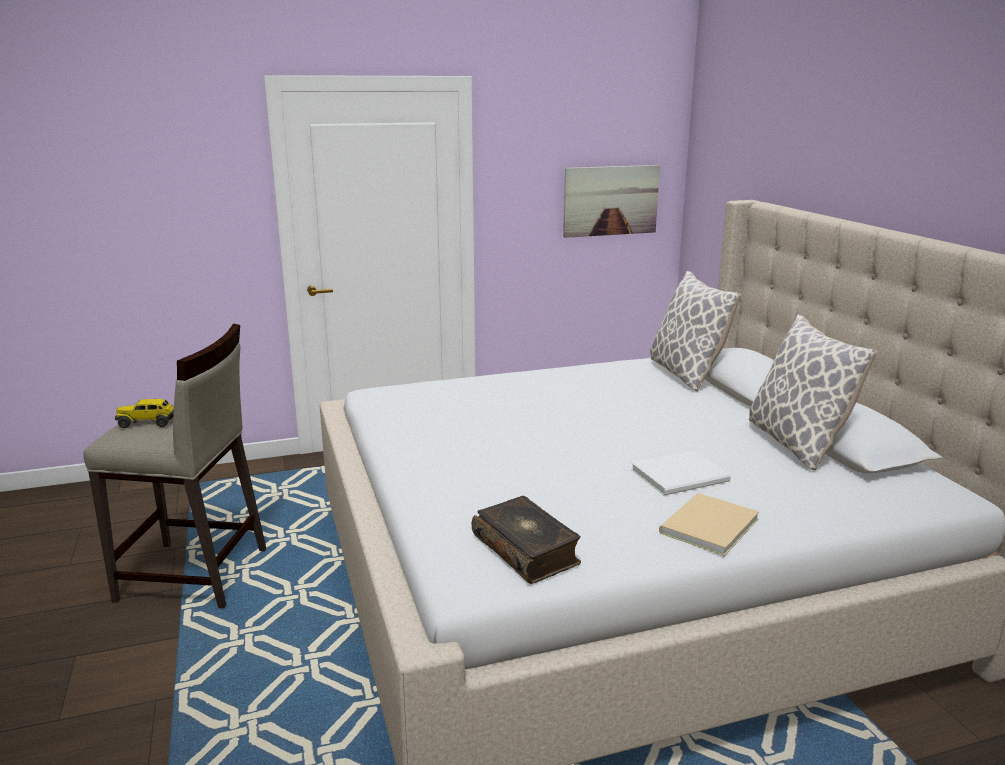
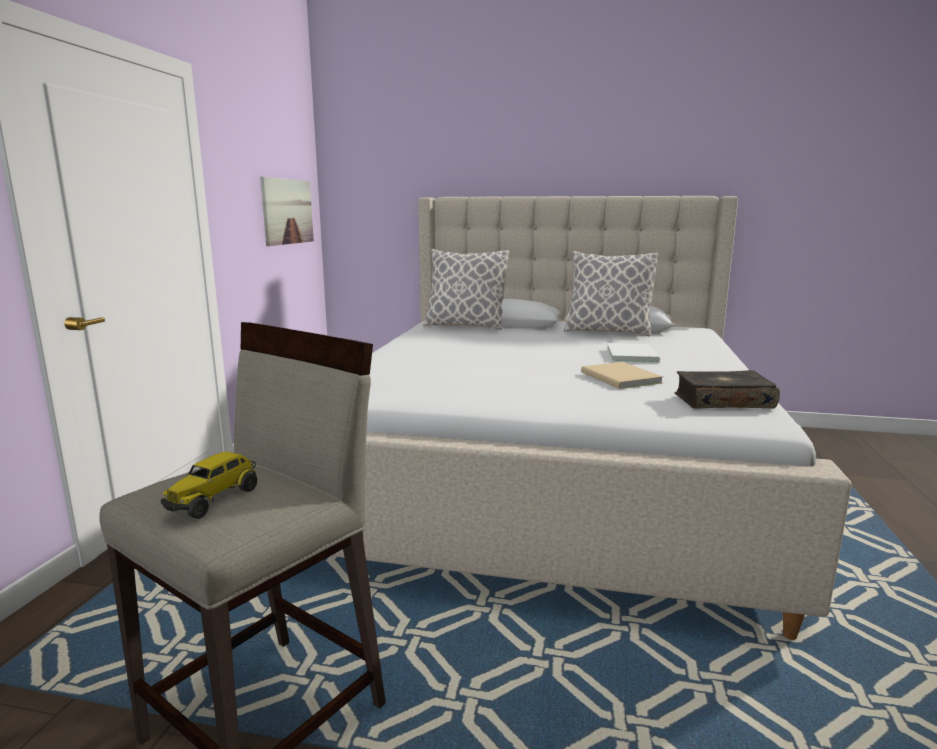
camera: 60 degrees left, 5 degrees down
(705, 526) = (708, 364): beige book -> beige book (620, 378)

